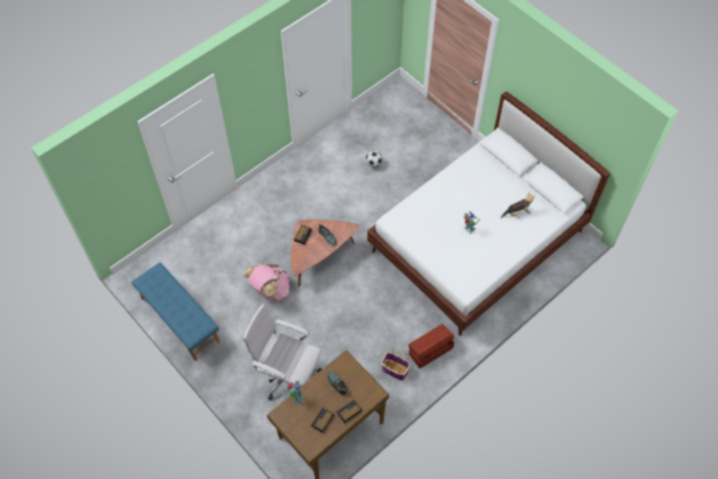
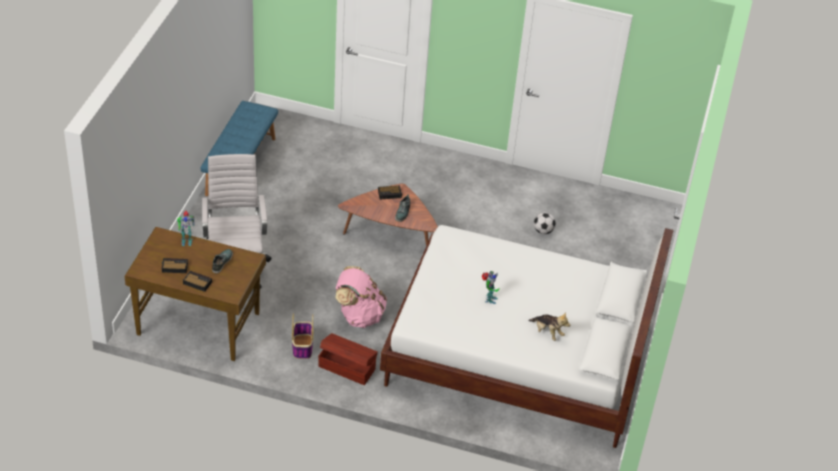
camera: 55 degrees right, 15 degrees down
(270, 290) = (322, 215): pink backpack -> pink backpack (359, 315)

